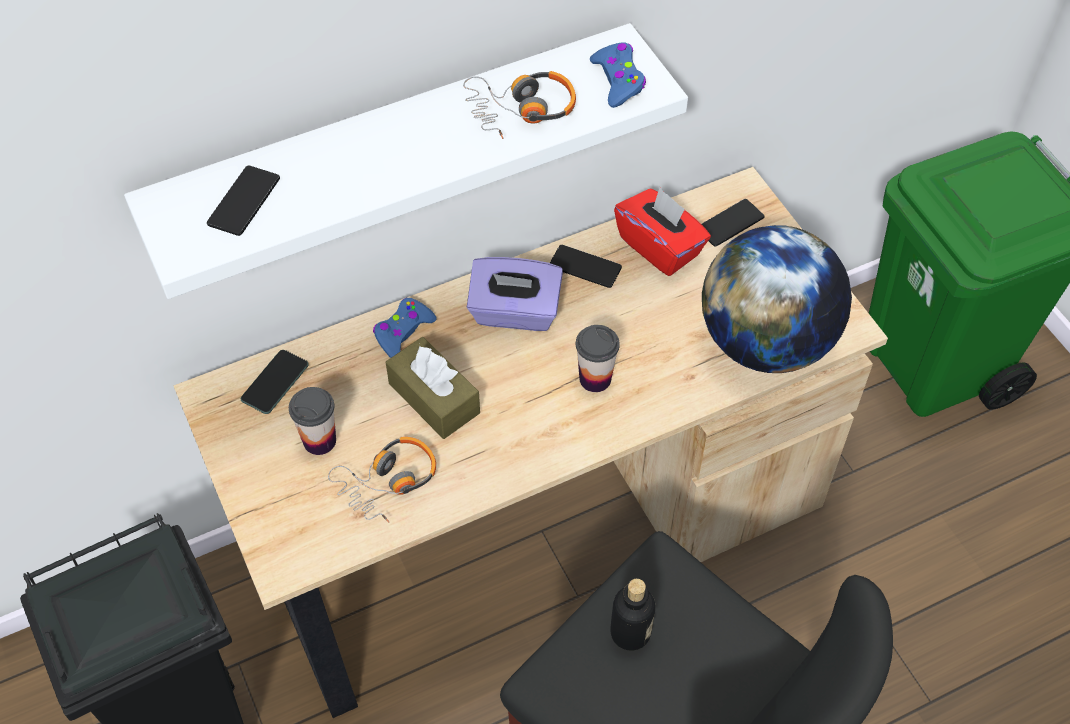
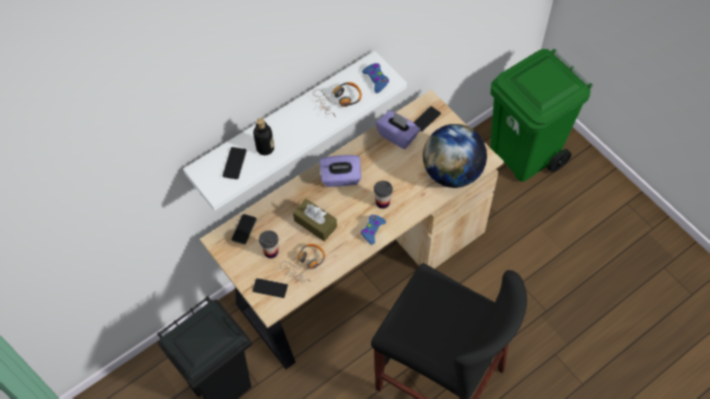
camera: 10 degrees left, 5 degrees up
(403, 332) = (294, 196): blue game controller -> blue game controller (372, 230)
(585, 267) = (367, 151): phone -> phone (270, 288)
(630, 632) = (419, 308): bottle -> bottle (265, 148)
(660, 247) = (397, 136): red tissue box -> purple tissue box

